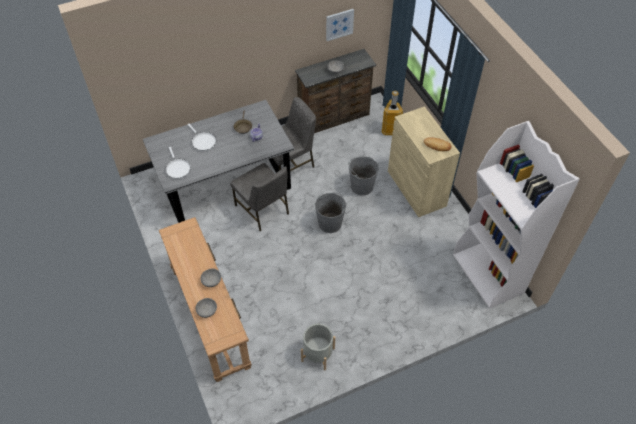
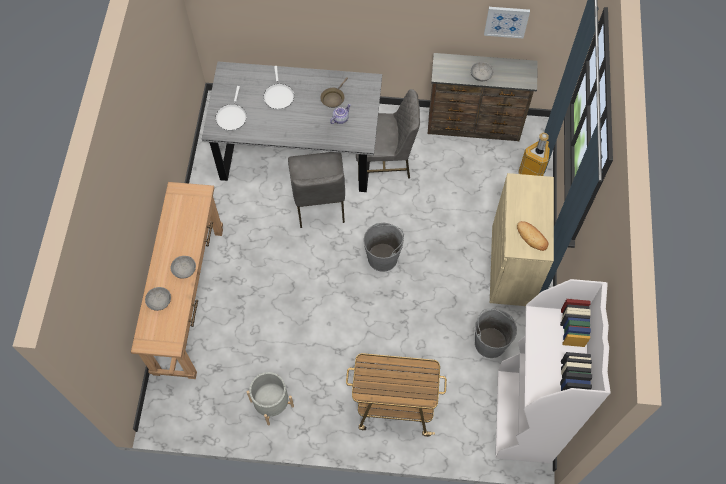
camera: 30 degrees right, 10 degrees up
(361, 186) = (449, 230): grey bucket -> grey bucket (490, 342)
(401, 310) = (394, 404): none -> cart

